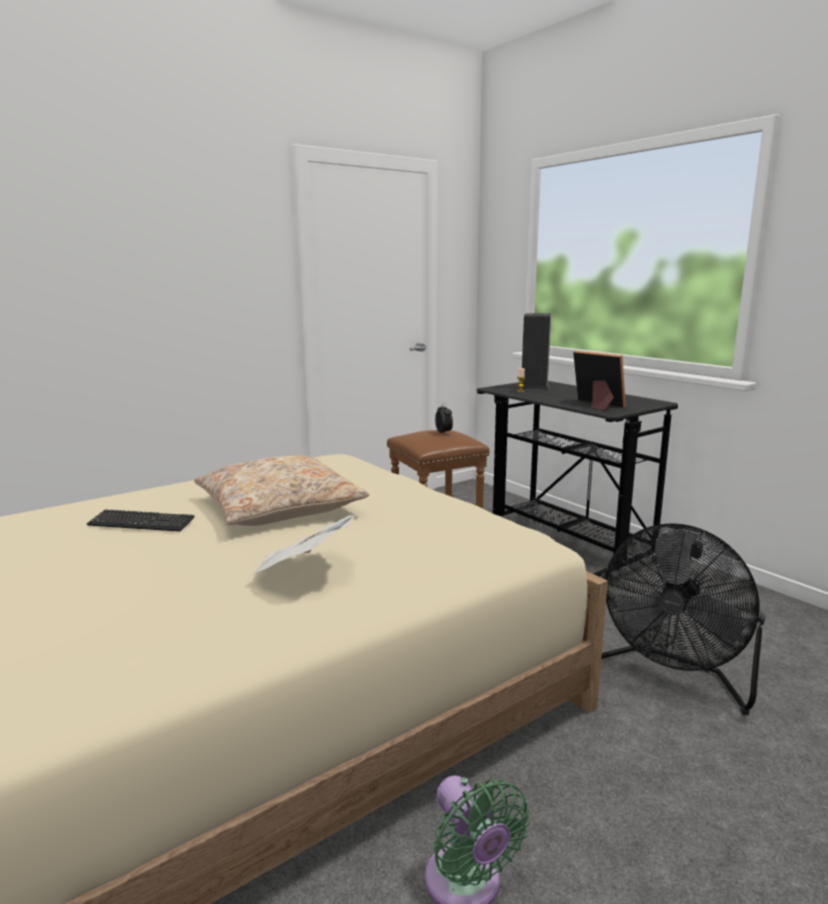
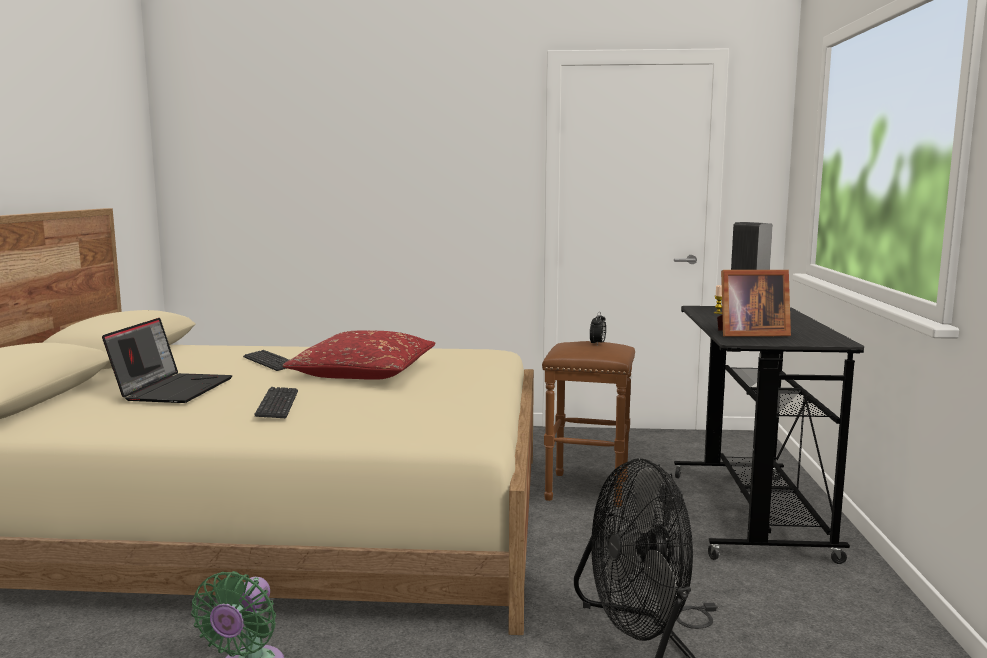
camera: 40 degrees right, 5 degrees down
(108, 594) = (173, 389): none -> laptop
(279, 508) = (363, 372): beige pillow -> red pillow
(303, 571) = (277, 405): newspaper -> keyboard
(596, 405) = (748, 334): picture frame -> picture frame turned 90 degrees clockwise

